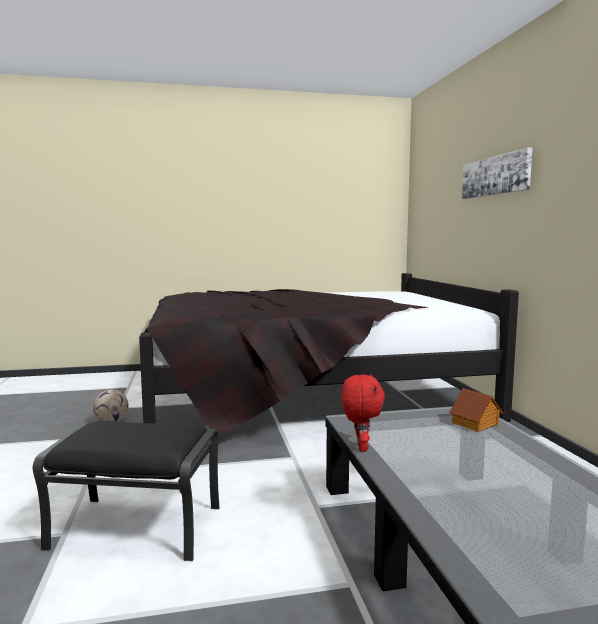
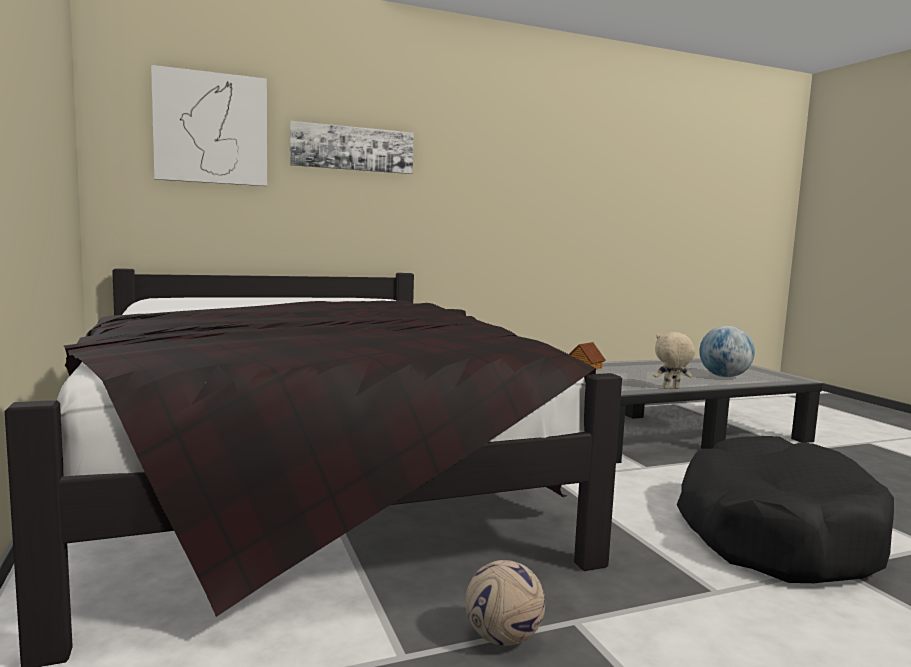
camera: 100 degrees left, 0 degrees up
(134, 528) = (775, 533): black ottoman -> black dog bed
(360, 447) = (671, 388): red plush toy -> beige plush toy
(440, 182) = (211, 128): none -> picture
(476, 511) = (724, 376): none -> globe

